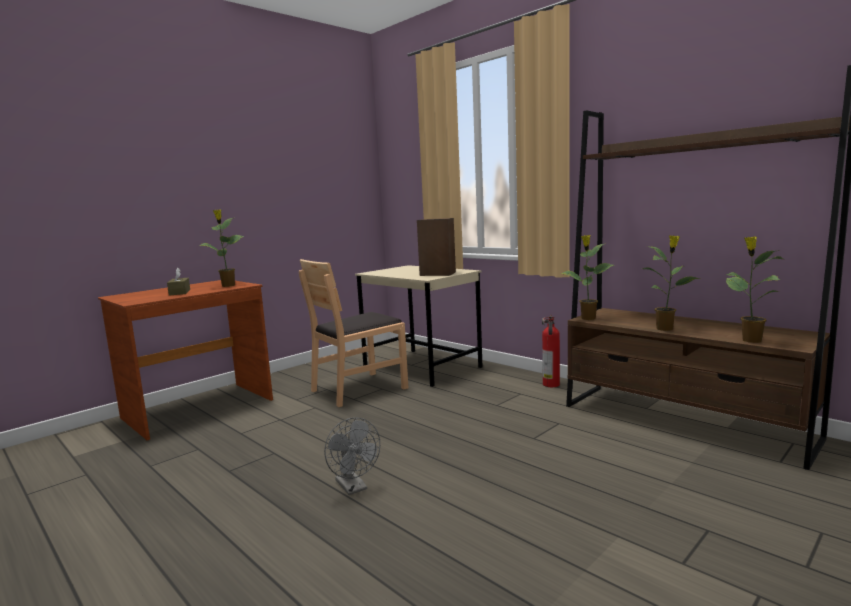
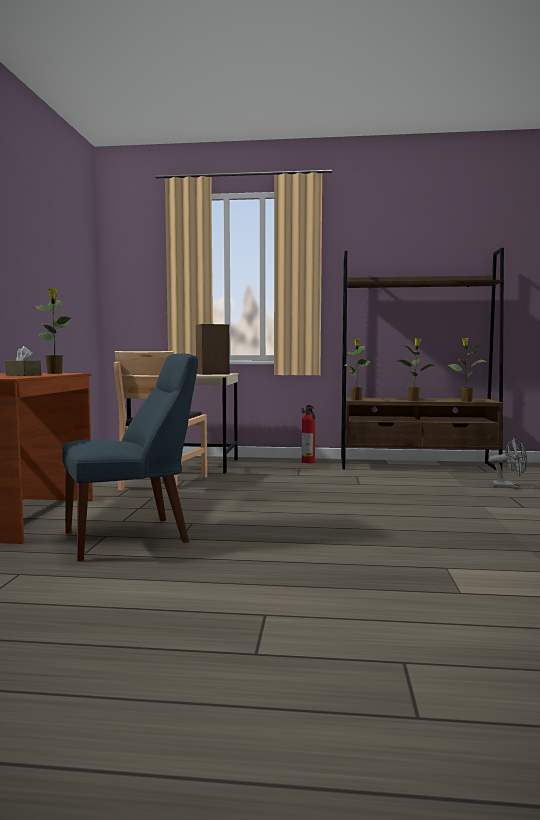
camera: 40 degrees left, 5 degrees down
(208, 456) = (132, 537): none -> blue chair
(354, 488) = (306, 523): grey fan -> grey fan (509, 486)

